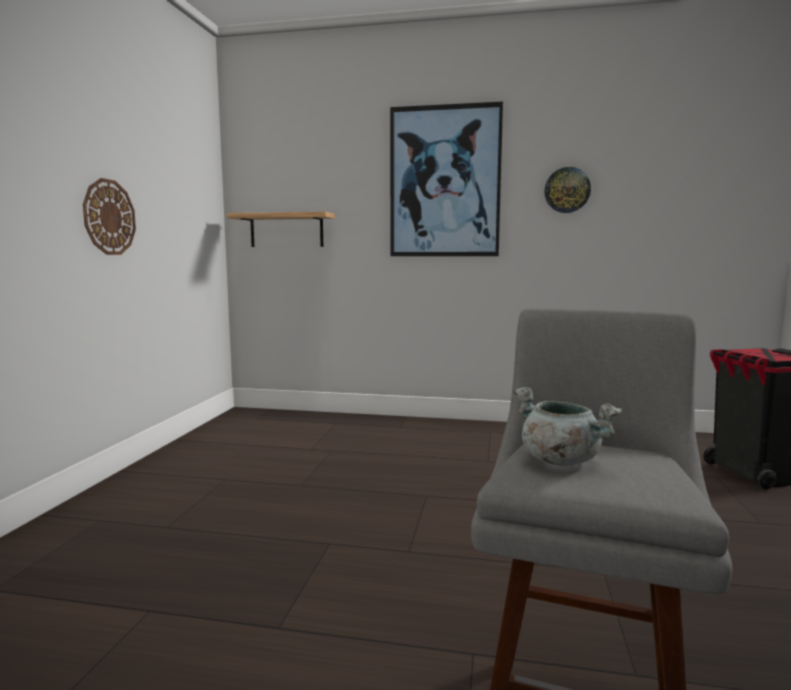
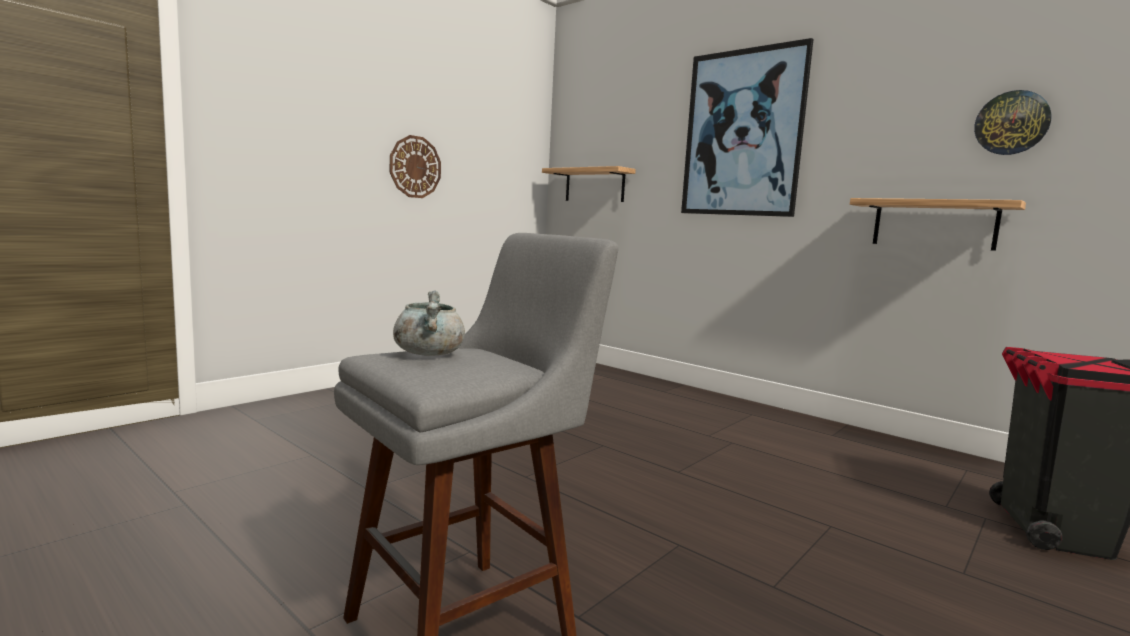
camera: 30 degrees right, 0 degrees up
(567, 190) = (883, 138): wall clock -> wall clock (1011, 123)
(610, 258) = (934, 224): none -> shelf

